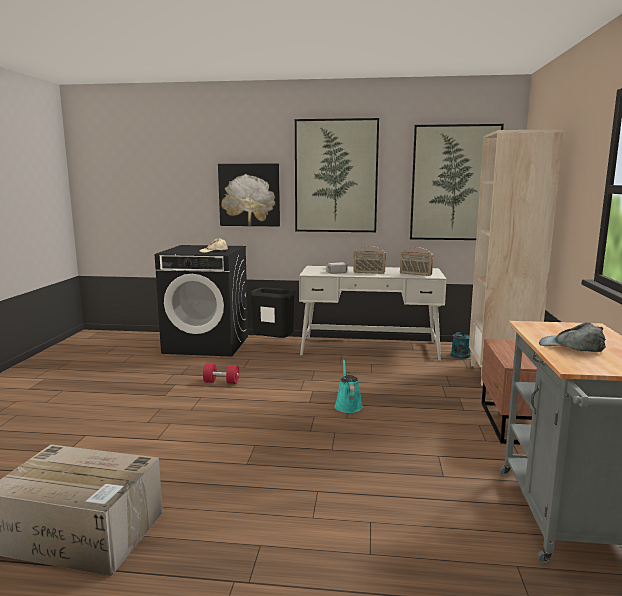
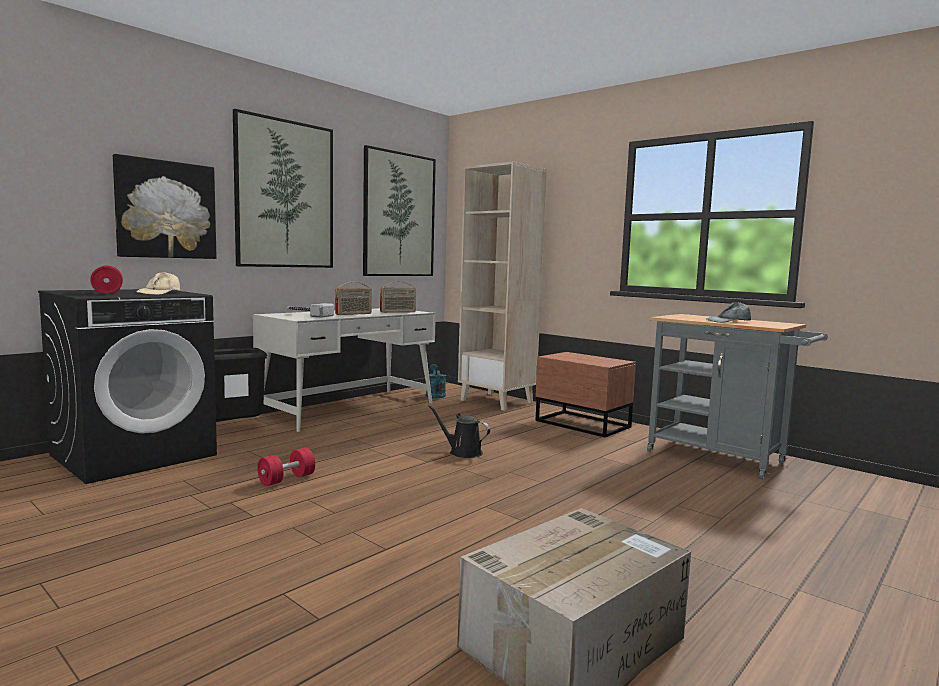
camera: 55 degrees left, 5 degrees down
(193, 249) = (107, 292): none -> red dumbbell
(347, 405) = (462, 452): turquoise watering can -> black watering can

